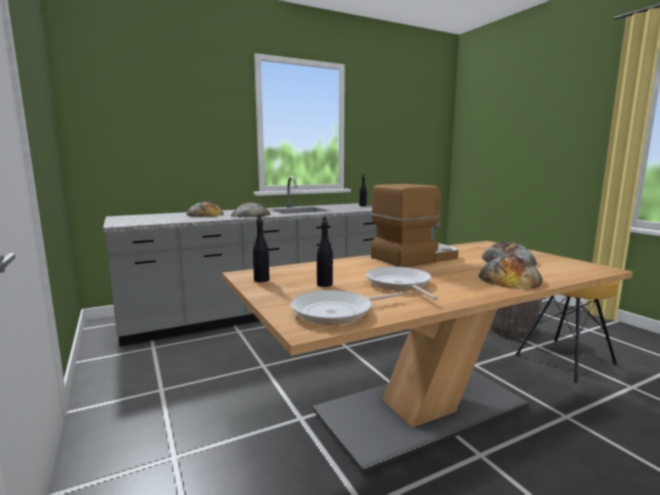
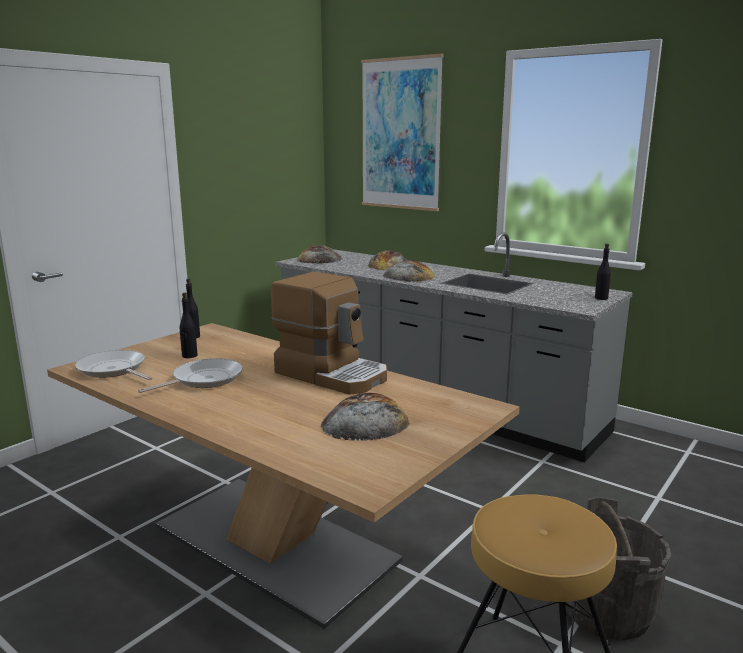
camera: 65 degrees right, 5 degrees up
(163, 107) = (400, 134): none -> picture
(510, 278) = (260, 425): bread -> bread (319, 259)

